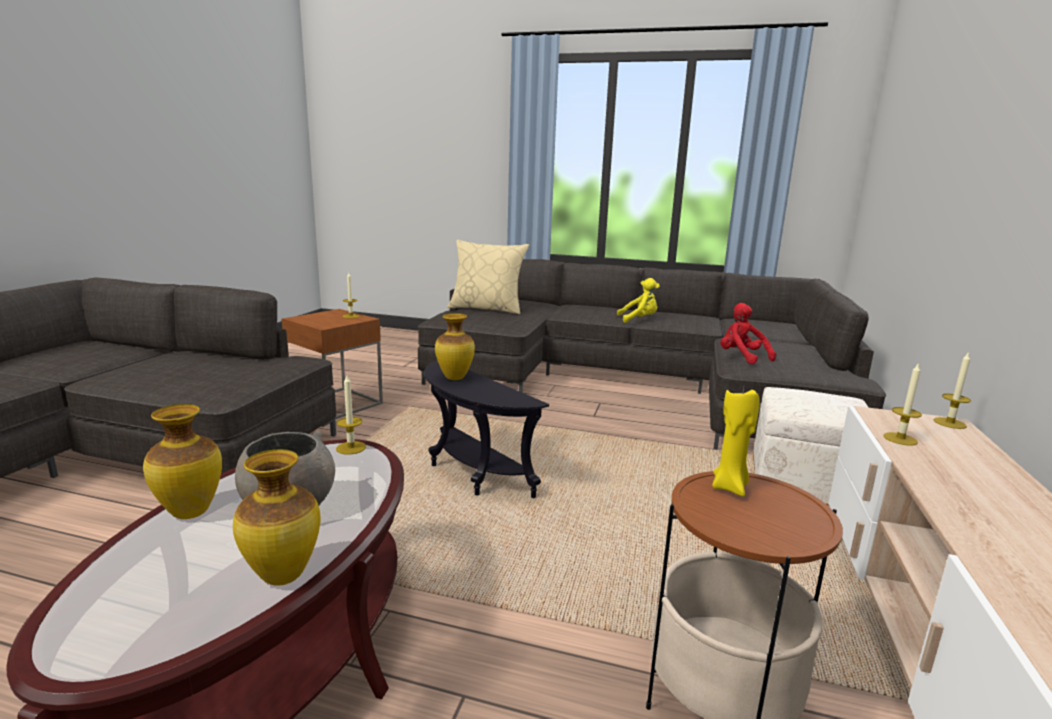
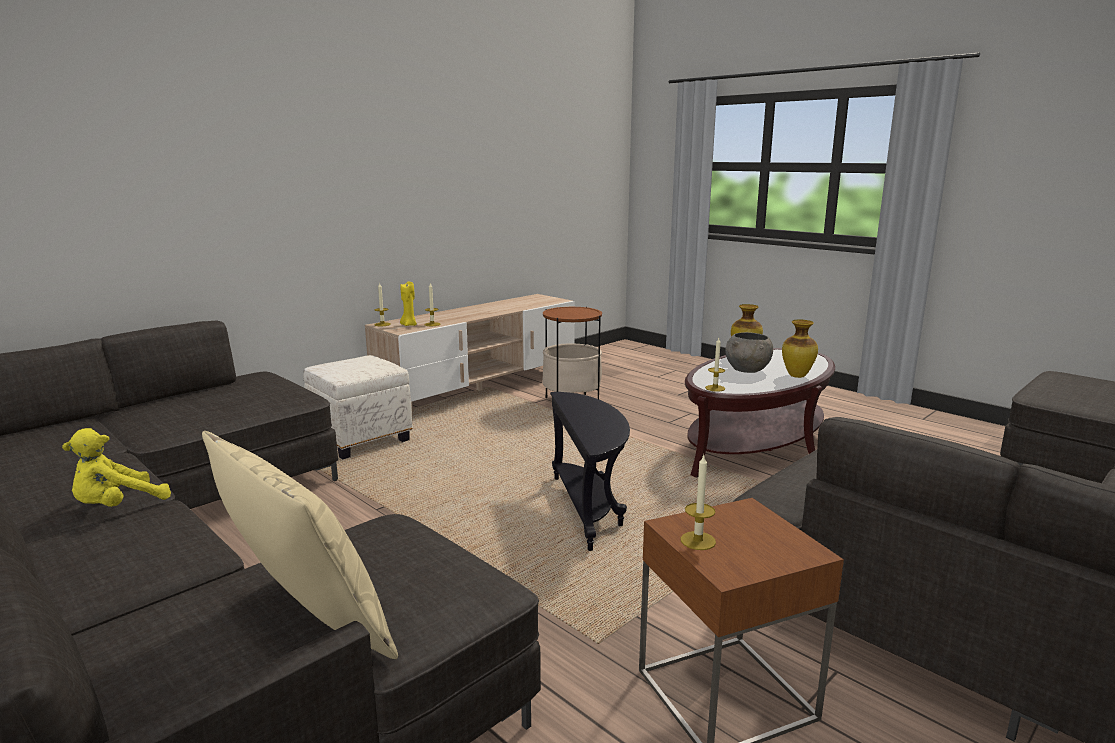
camera: 150 degrees left, 0 degrees up
(455, 378) = (602, 425): vase -> none
(639, 320) = (118, 506): yellow plush toy -> yellow plush toy turned 75 degrees counterclockwise
(730, 487) = (568, 315): yellow candle -> yellow candle (409, 325)
(741, 357) = (263, 405): red plush toy -> none

